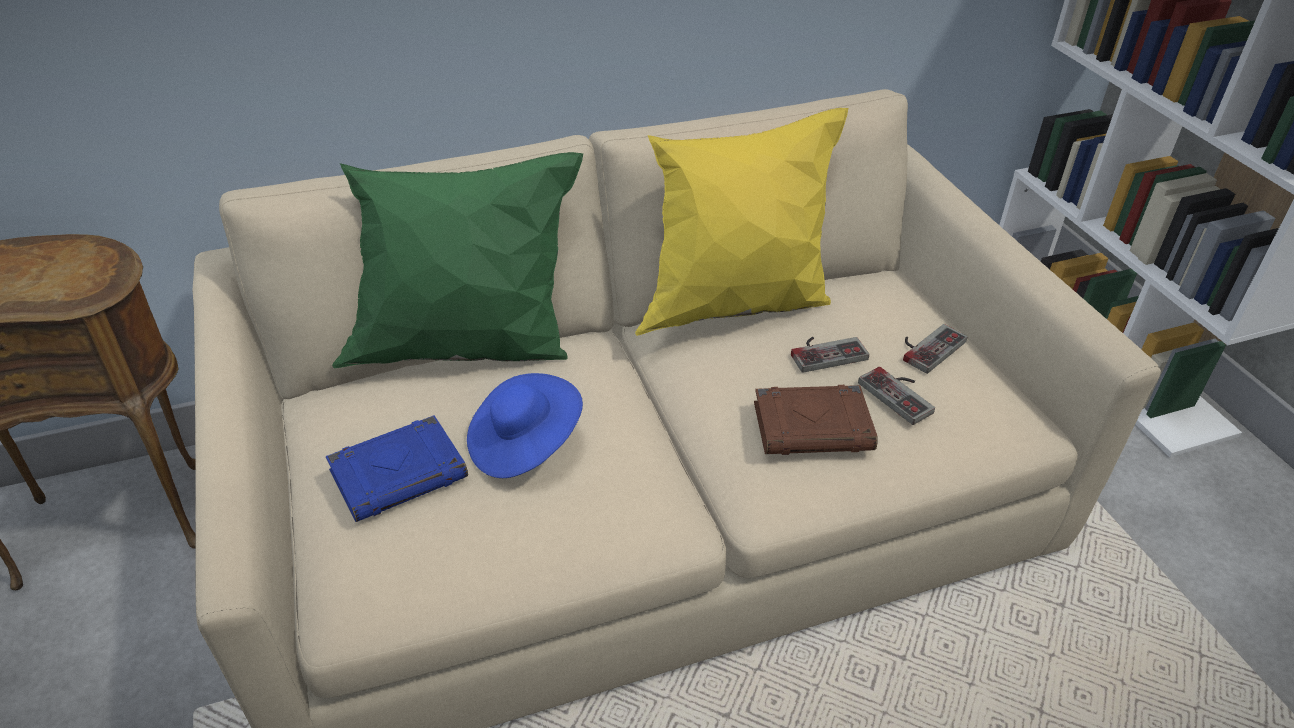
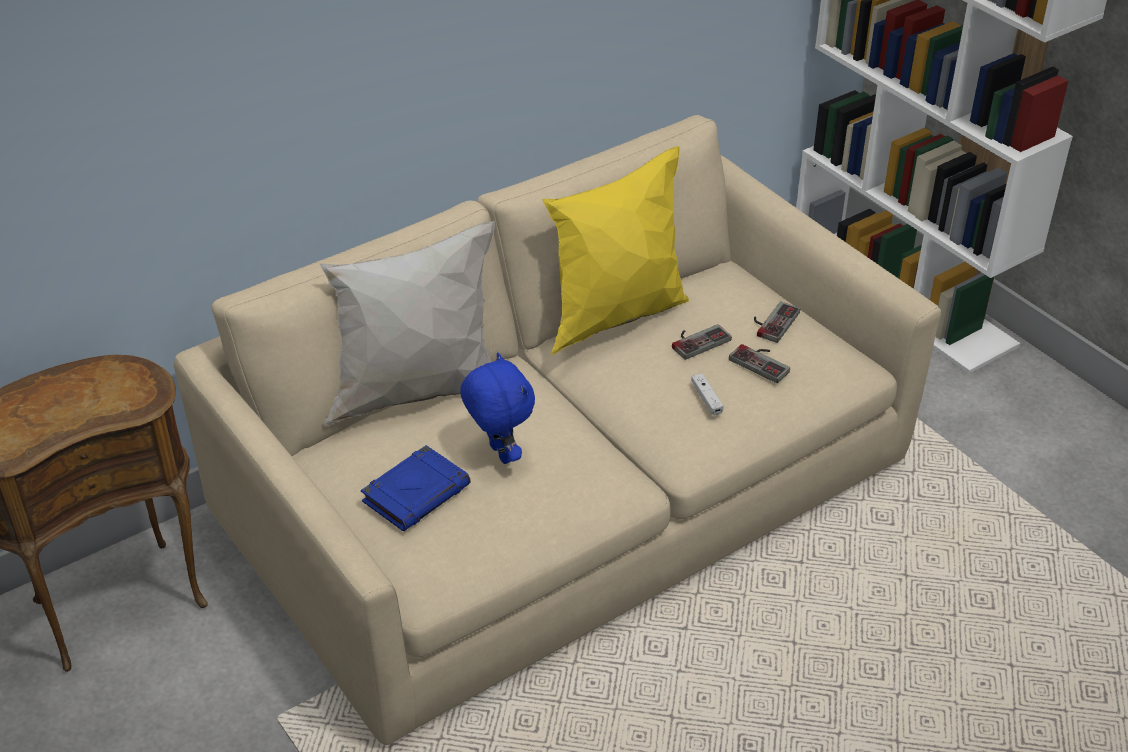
camera: 15 degrees left, 0 degrees up
(468, 350) = (417, 392): green pillow -> white pillow
(524, 445) = (498, 454): blue hat -> blue plush toy
(814, 427) = (706, 399): brown book -> white game controller

